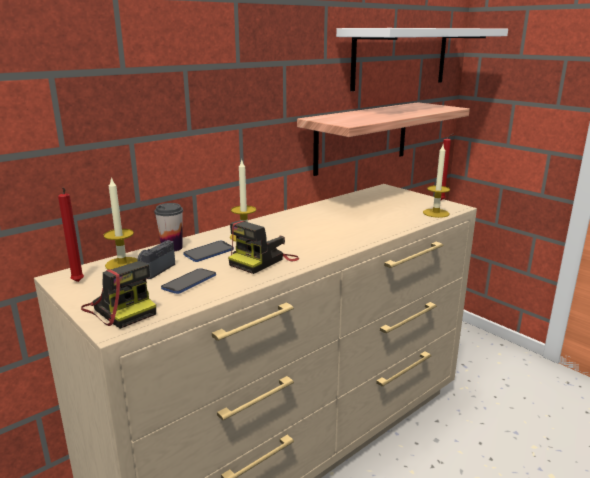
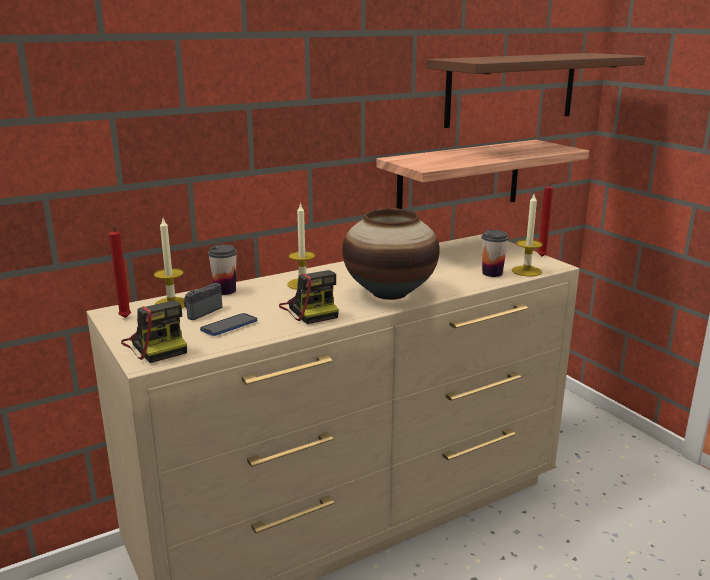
camera: 10 degrees right, 0 degrees up
(209, 252) = (260, 298): phone -> none
(263, 261) = (310, 310): camera -> camera turned 75 degrees counterclockwise
(328, 240) = (389, 293): none -> vase
(400, 57) = (511, 89): white shelf -> brown shelf
(408, 216) = (492, 273): none -> cup

